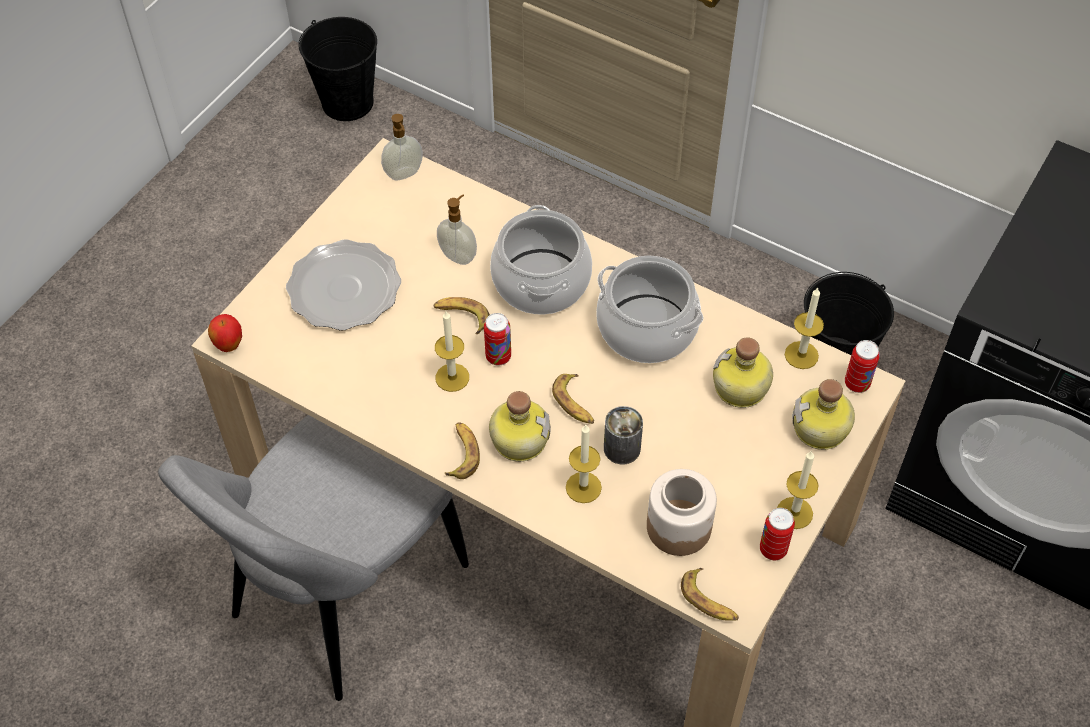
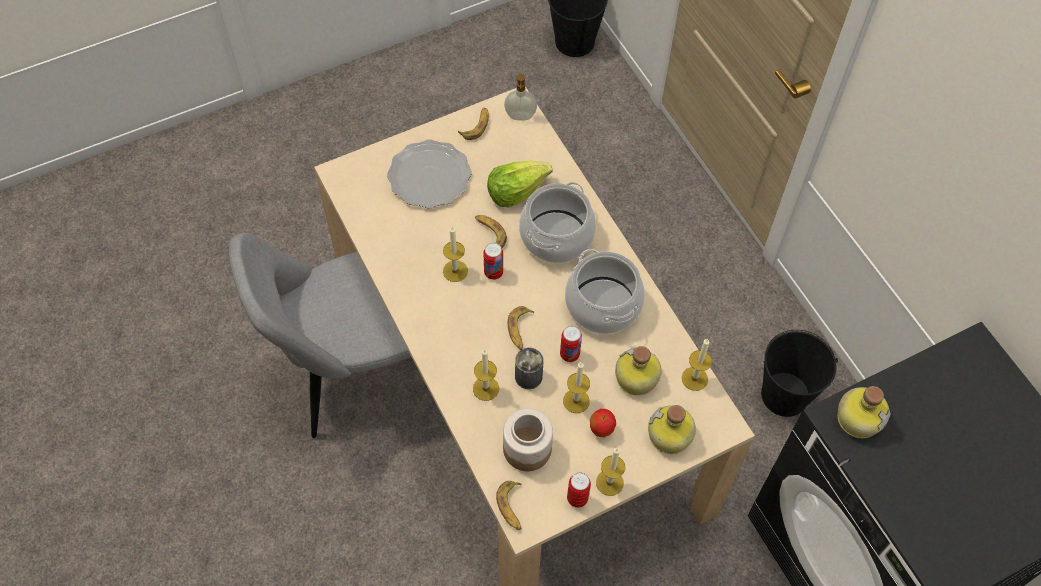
camera: 30 degrees right, 5 degrees up
(229, 345) = (335, 178): apple -> apple (601, 430)
(458, 255) = (516, 191): soap dispenser -> lettuce
(462, 453) = (426, 324): banana -> banana (476, 126)
(518, 438) = (468, 334): bottle -> bottle (858, 417)
(694, 446) = (576, 401): none -> candle
(857, 384) = (718, 419): can -> can (569, 354)

